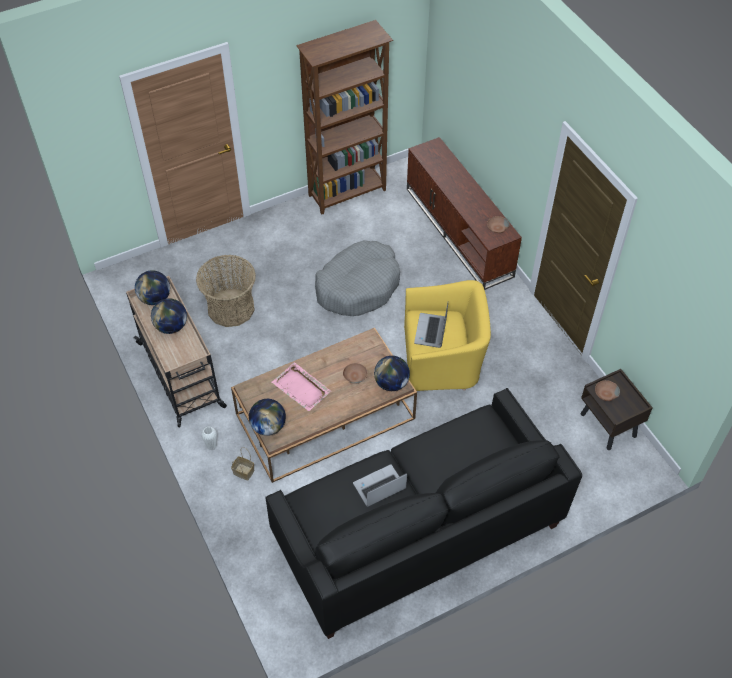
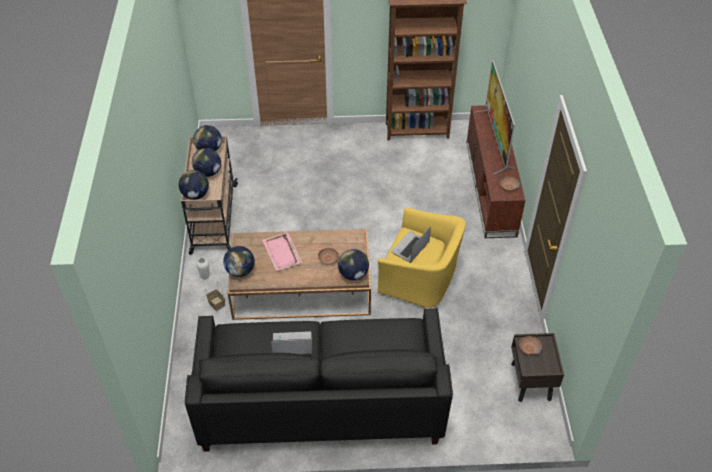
camera: 25 degrees right, 5 degrees down
(174, 358) = (195, 195): none -> globe
(231, 308) = (278, 184): basket -> none
(358, 286) = (384, 201): grey dog bed -> none
(456, 180) = (496, 141): none -> television

